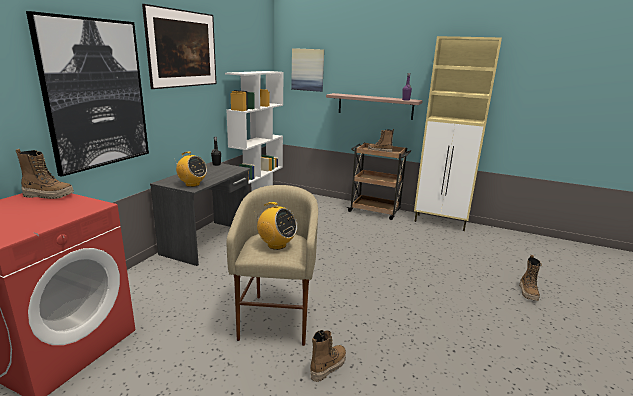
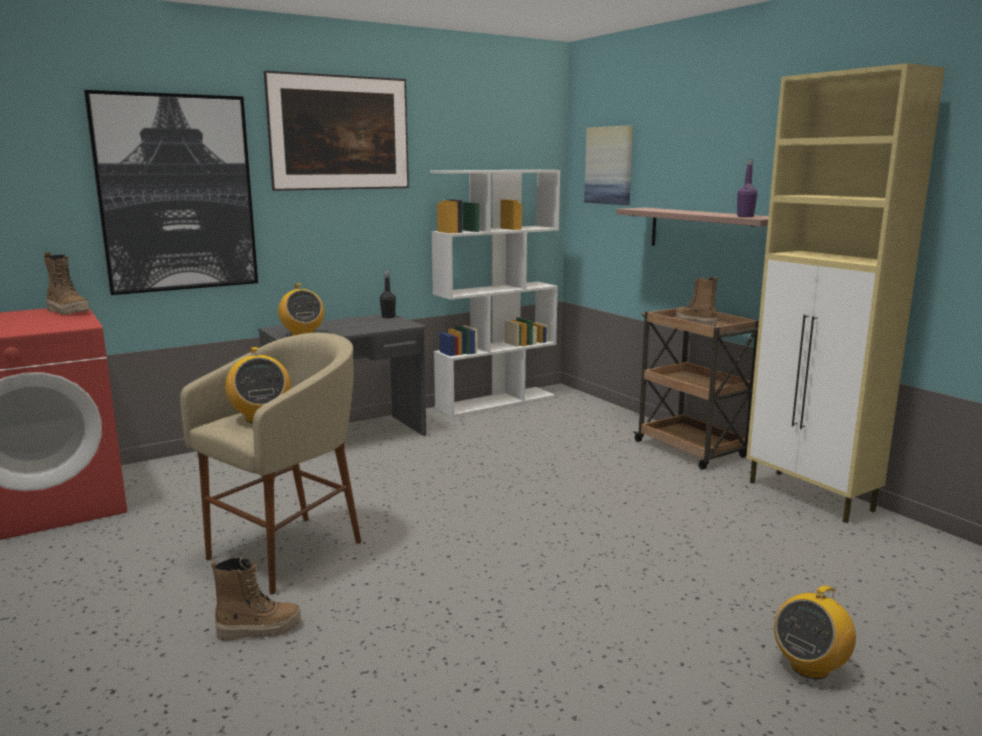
camera: 35 degrees right, 5 degrees down
(528, 293) = (809, 667): boot -> radio

